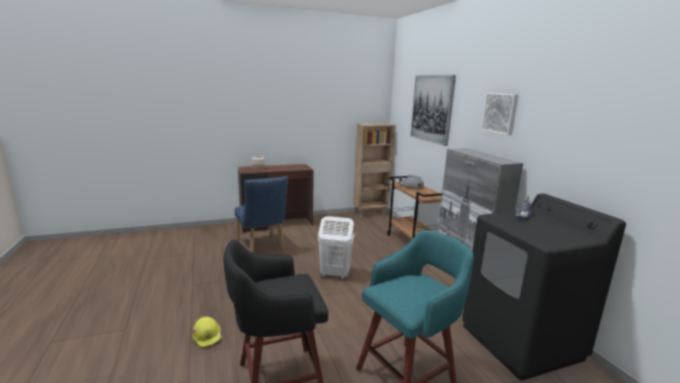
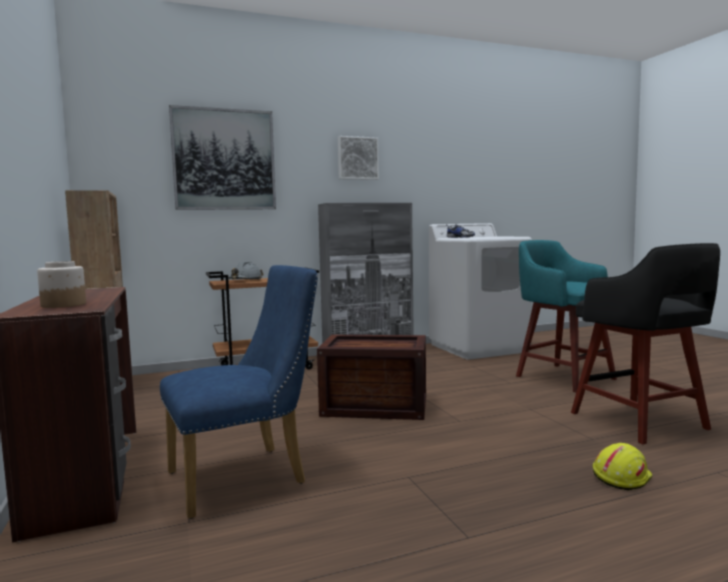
camera: 90 degrees left, 10 degrees down
(334, 274) = (376, 406): white laundry basket -> crate
(521, 342) = (478, 348): black washing machine -> white washing machine

